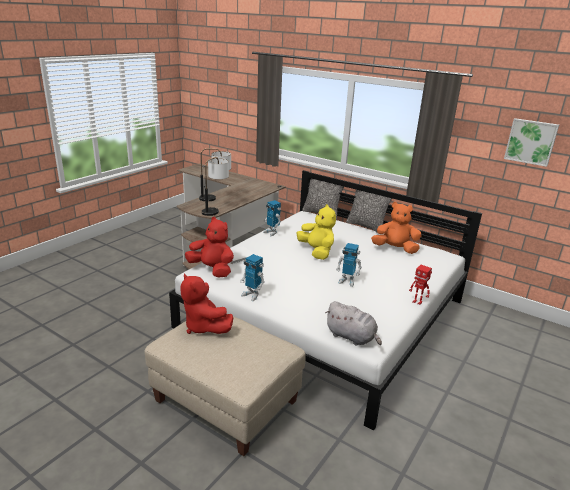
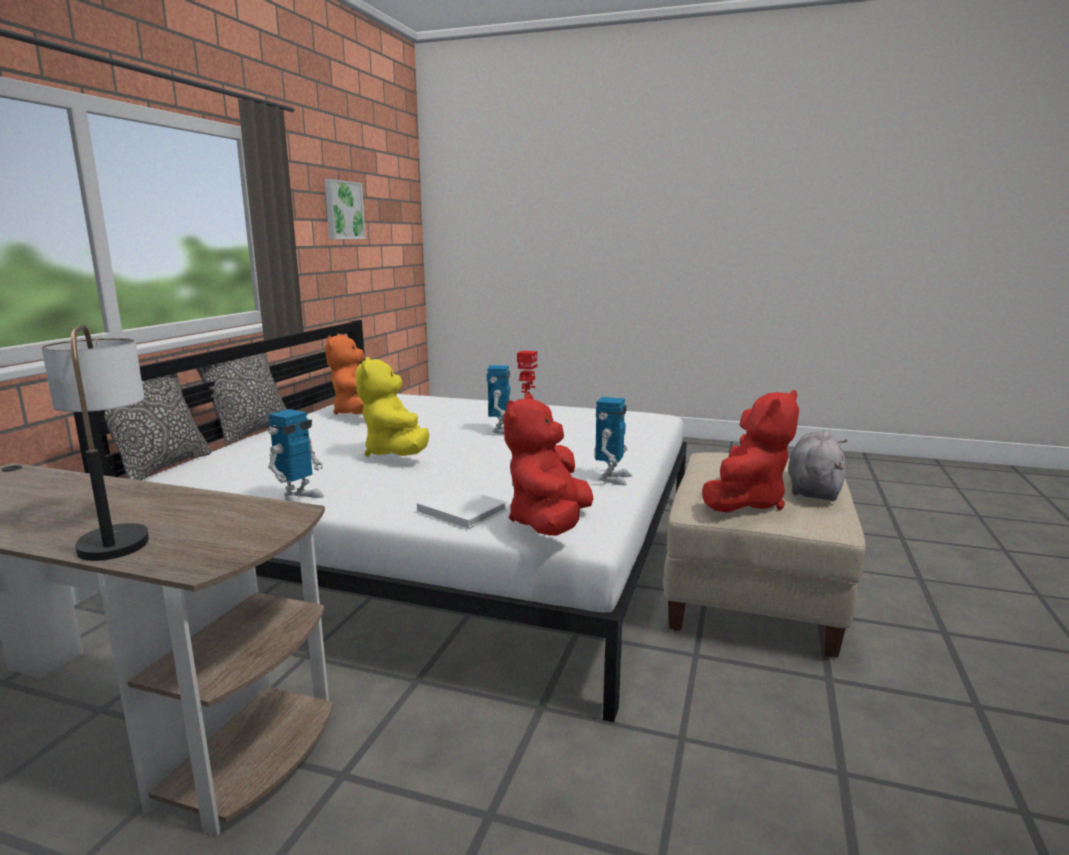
camera: 105 degrees left, 10 degrees down
(215, 209) = (248, 513): table lamp -> none
(317, 252) = (396, 454): yellow plush toy -> yellow plush toy turned 60 degrees counterclockwise
(352, 337) = (648, 423): grey plush toy -> grey plush toy (814, 489)

